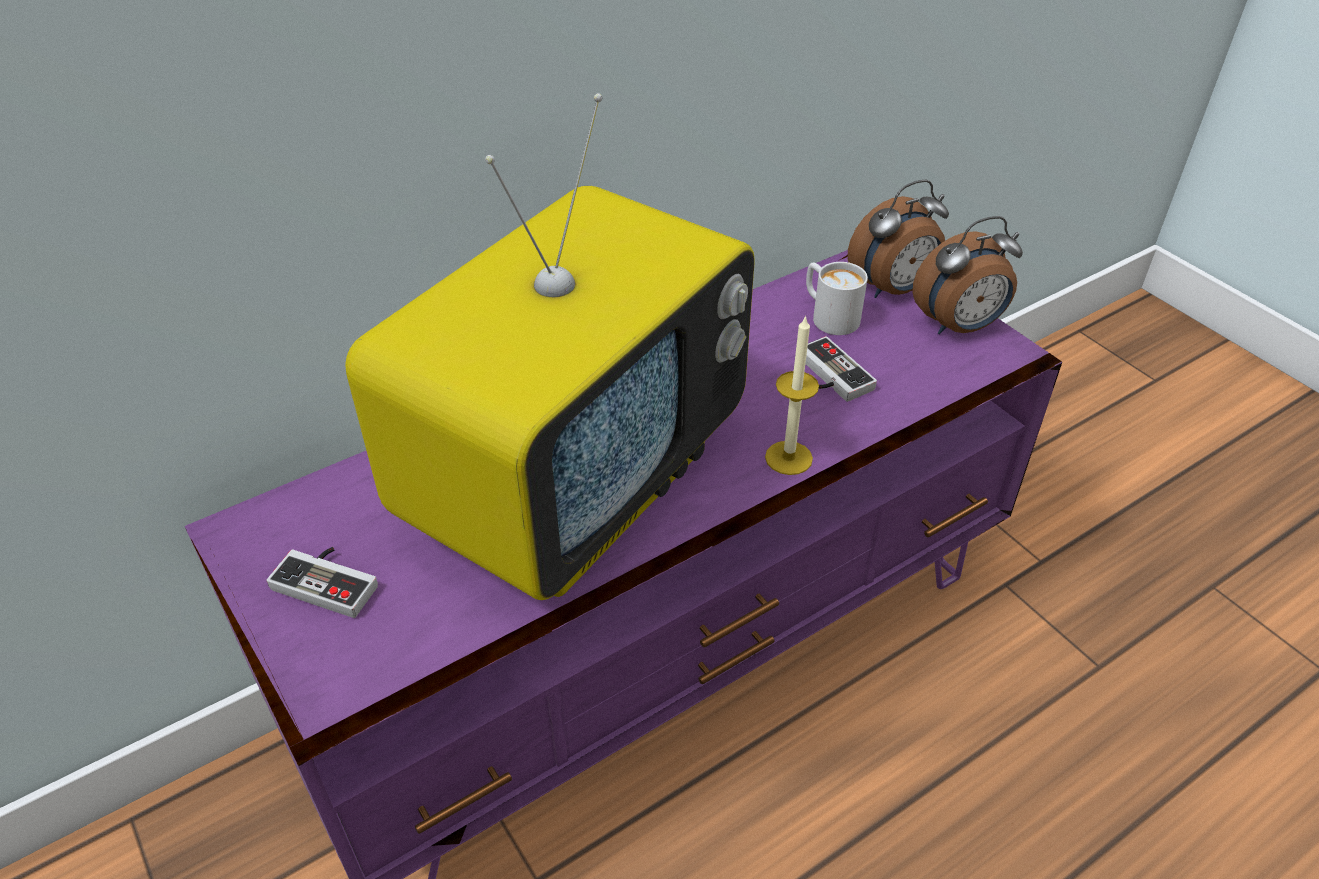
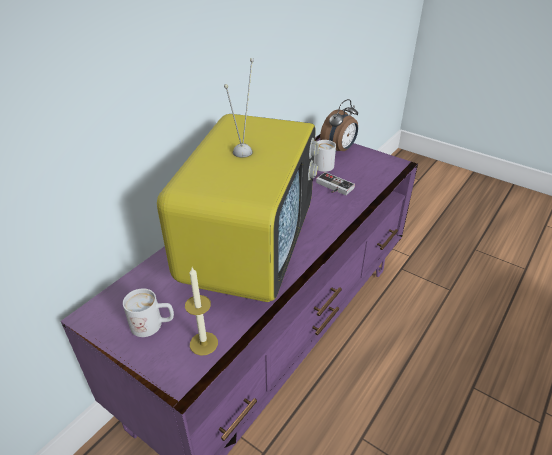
camera: 20 degrees left, 5 degrees down
(330, 580) = (153, 325): game controller -> white mug
(788, 458) = (335, 221): candle -> candle (203, 343)
(959, 326) = (372, 159): alarm clock -> none

